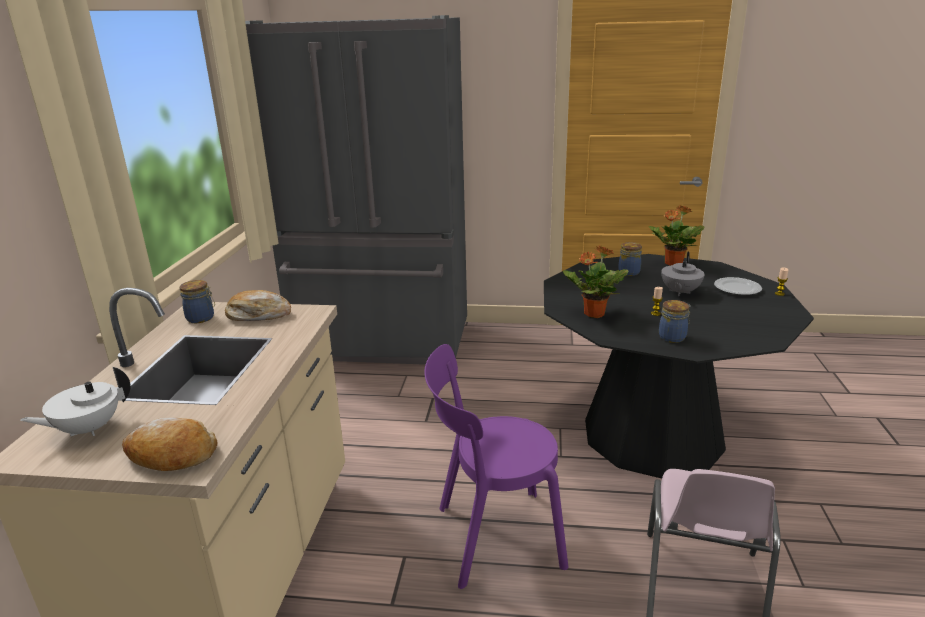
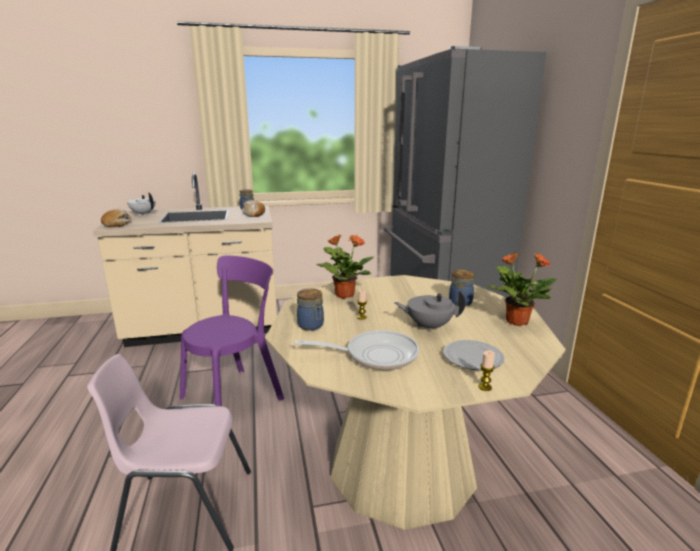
camera: 70 degrees right, 5 degrees down
(492, 537) = (236, 396): purple chair -> purple chair turned 75 degrees clockwise
(652, 434) = (402, 465): black dining table -> beige dining table
(735, 319) = (375, 355): none -> frying pan

